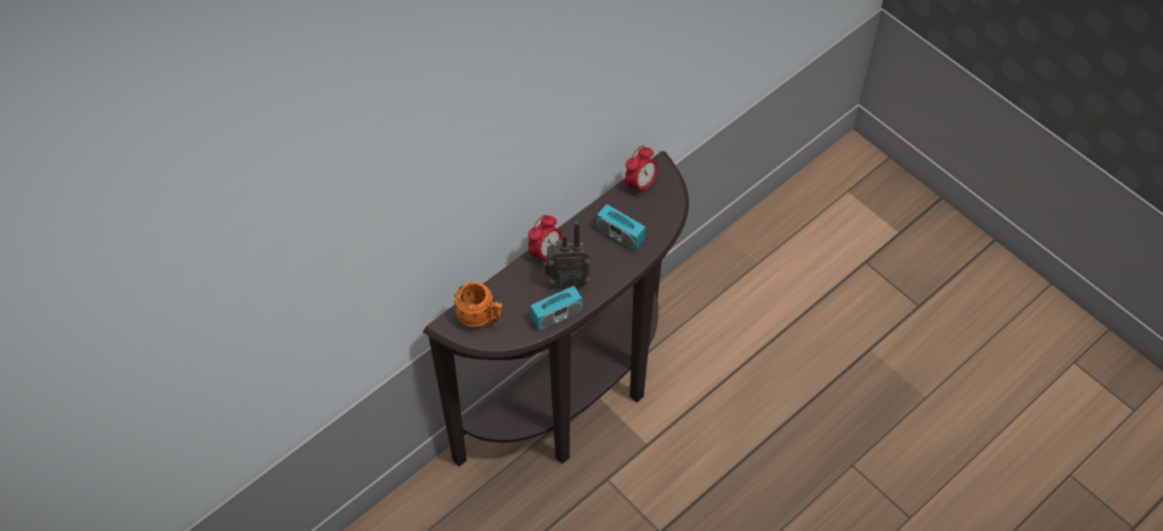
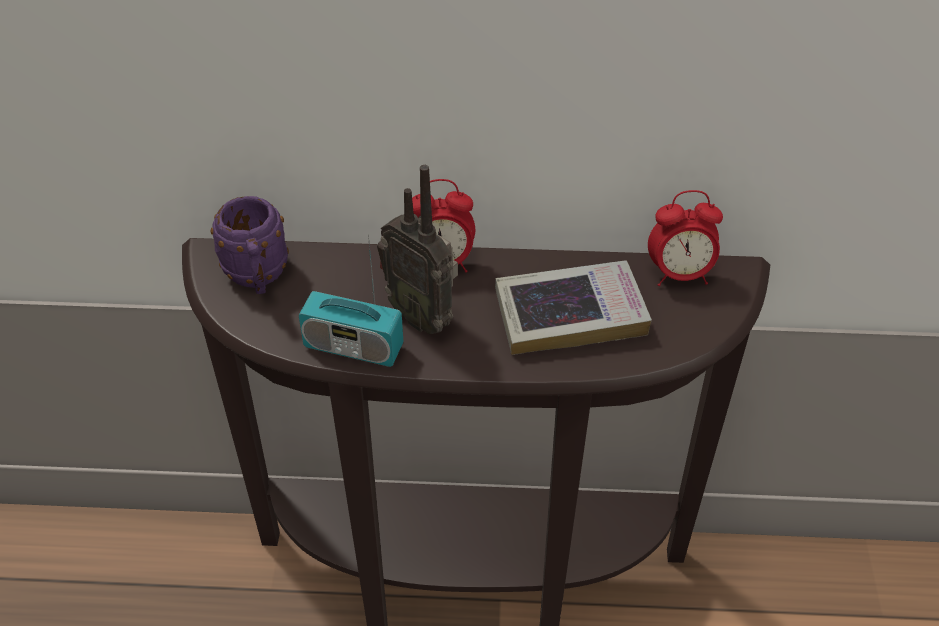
camera: 45 degrees right, 10 degrees down
(481, 319) = (258, 278): orange mug -> purple mug
(620, 235) = (570, 314): radio -> book

